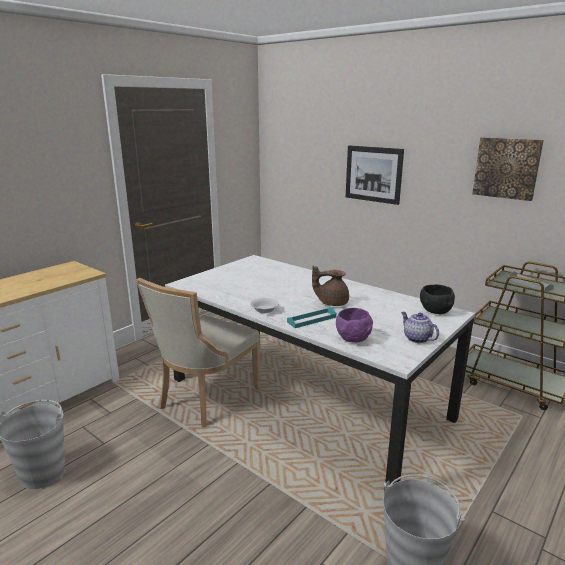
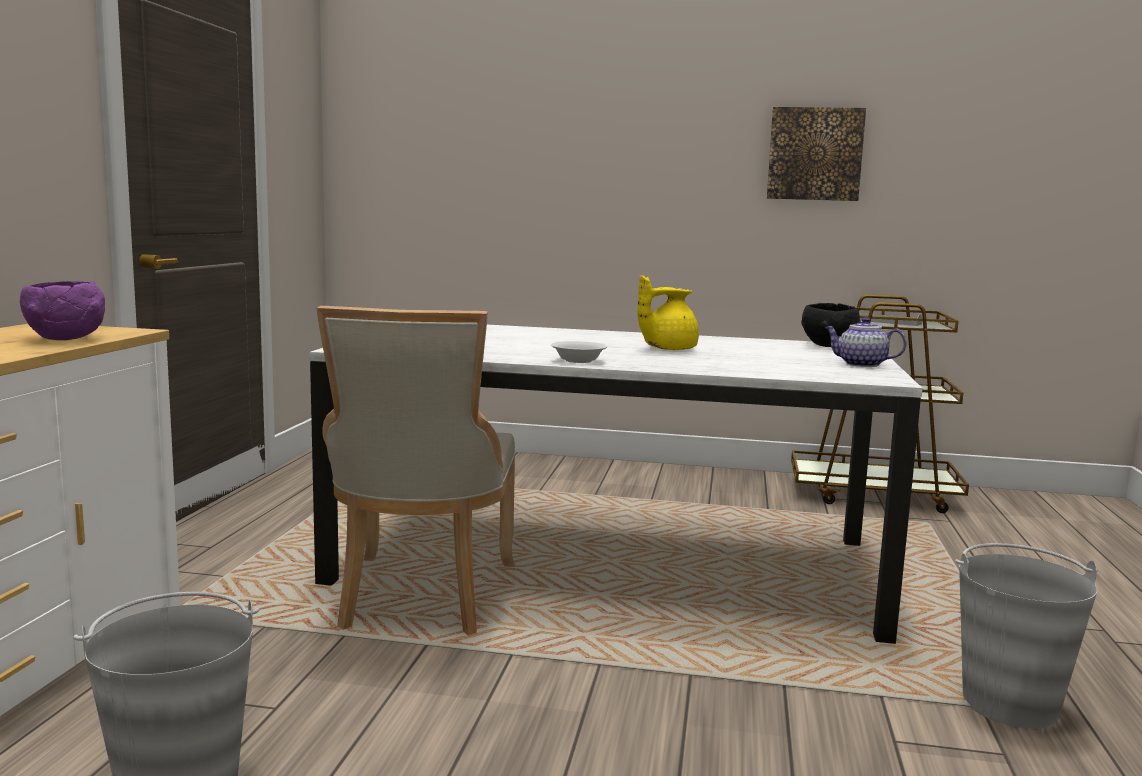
camera: 30 degrees left, 10 degrees down
(311, 320) = (677, 362): turquoise tray -> none
(331, 302) = (667, 349): brown teapot -> yellow teapot
(353, 338) = (780, 371): purple bowl -> purple bowl (66, 339)
(373, 174) = (584, 179): picture -> none

